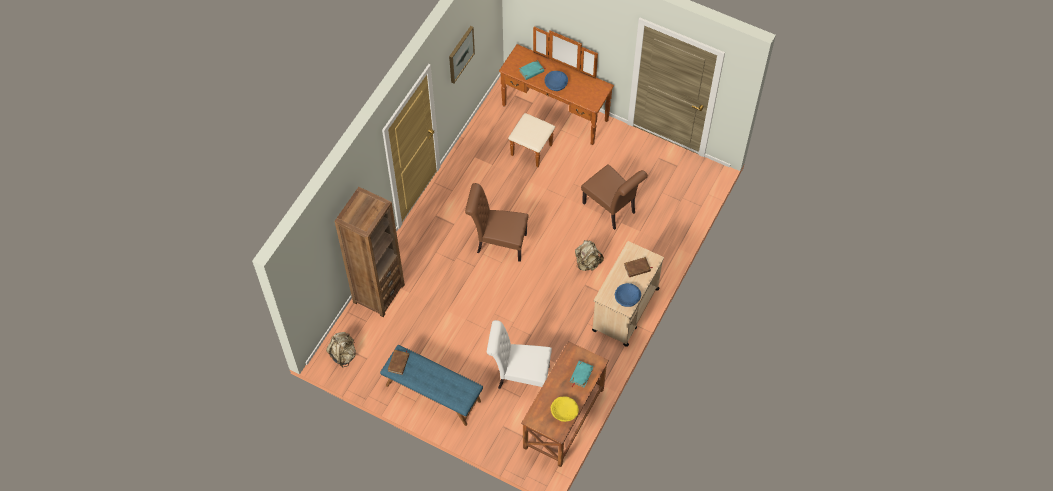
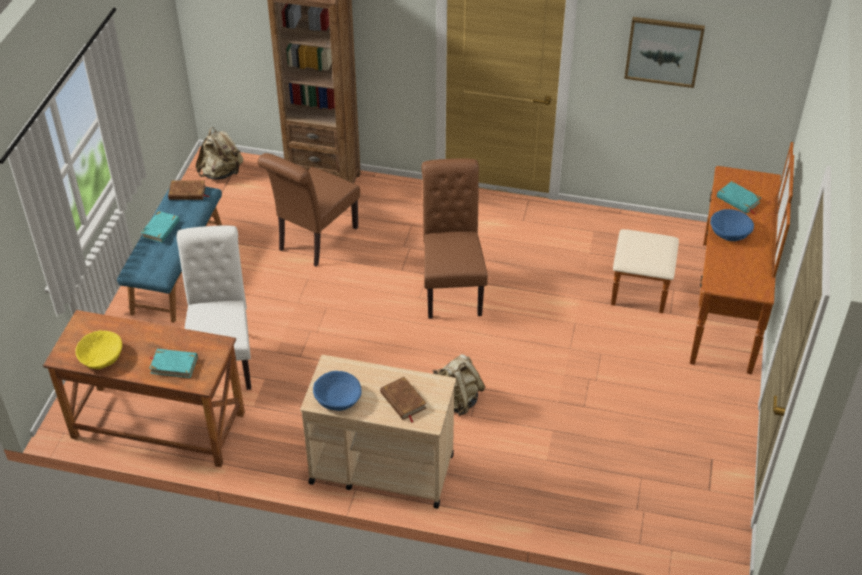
camera: 75 degrees right, 15 degrees down
(430, 382) = (161, 229): none -> turquoise book
(611, 209) = (573, 413): brown chair -> brown chair (314, 241)

